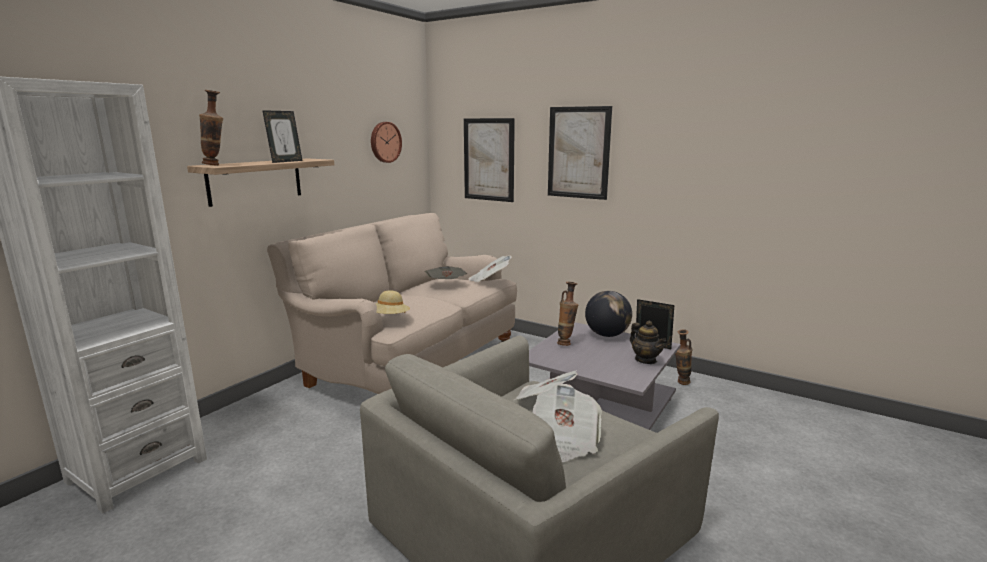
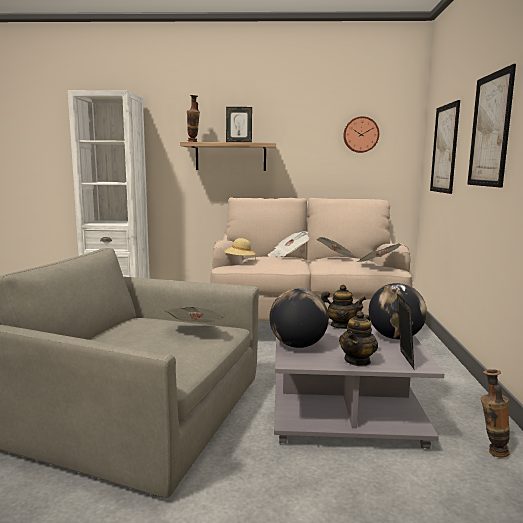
camera: 60 degrees right, 5 degrees down
(565, 440) = (130, 344): newspaper -> newspaper (288, 255)
(566, 343) = (341, 326): vase -> teapot
(599, 370) = (298, 345): none -> globe

